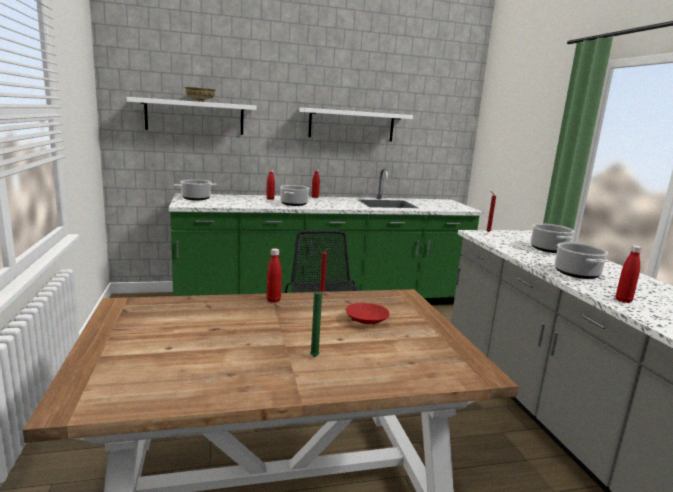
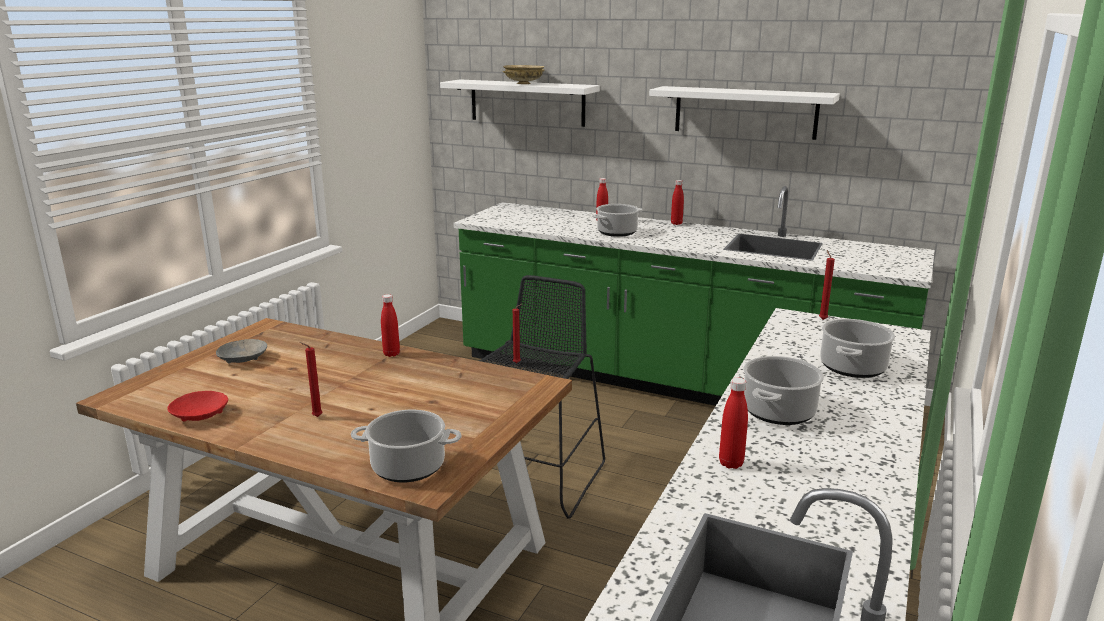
camera: 40 degrees right, 5 degrees up
(150, 333) = (243, 359): none -> grey bowl
(196, 198) = (509, 212): cooking pot -> cooking pot (409, 466)
(313, 357) = (315, 417): green candle -> red candle
(367, 321) = (434, 399): red bowl -> red bowl (200, 415)

